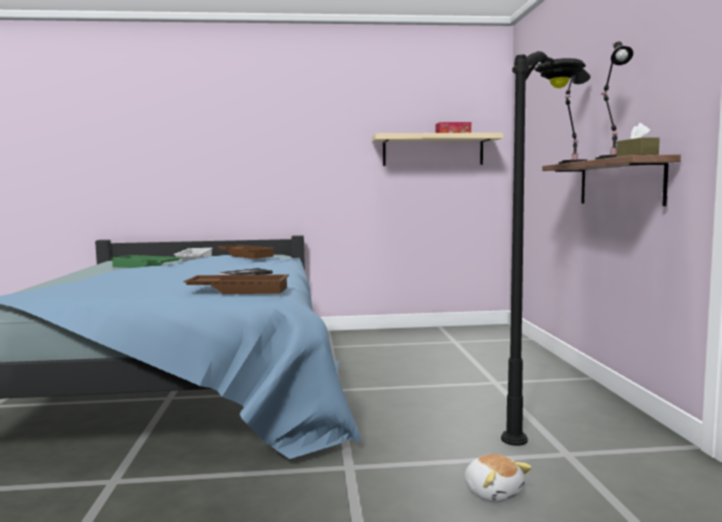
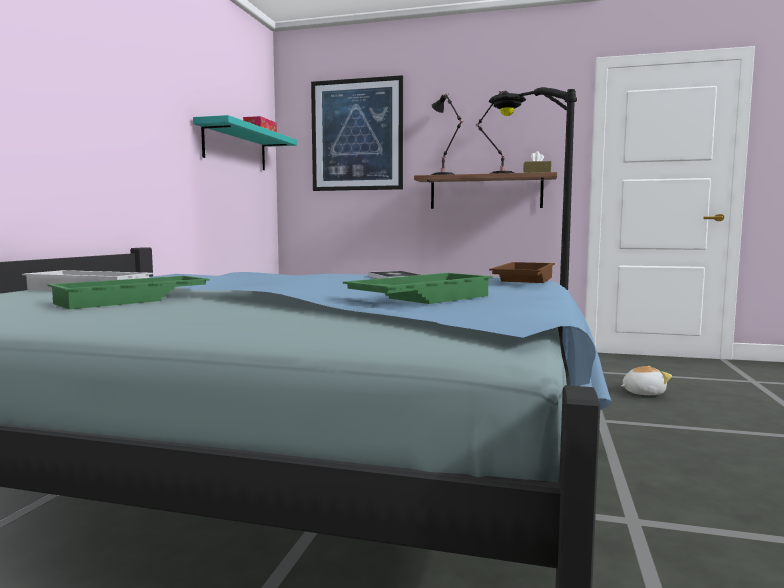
camera: 70 degrees left, 0 degrees up
(107, 285) = (420, 299): none -> green tray
(246, 255) = (181, 274): brown tray -> none
(433, 150) = (235, 147): beige shelf -> turquoise shelf
(544, 120) = (357, 135): none -> picture

